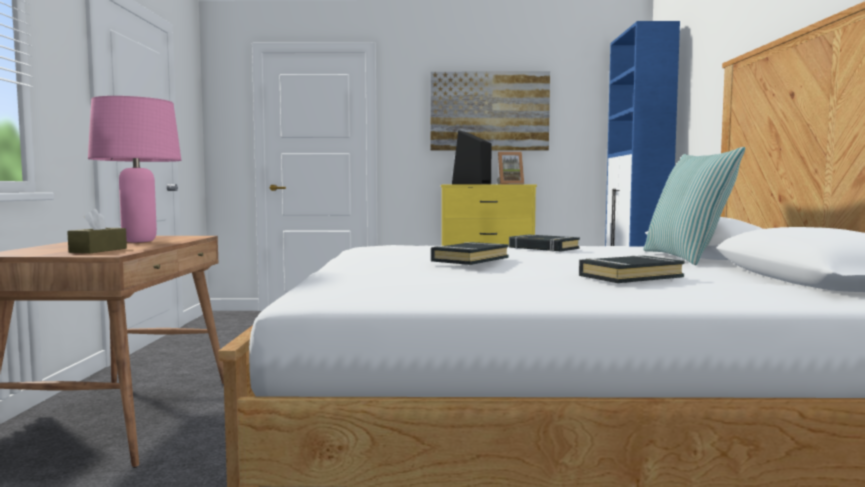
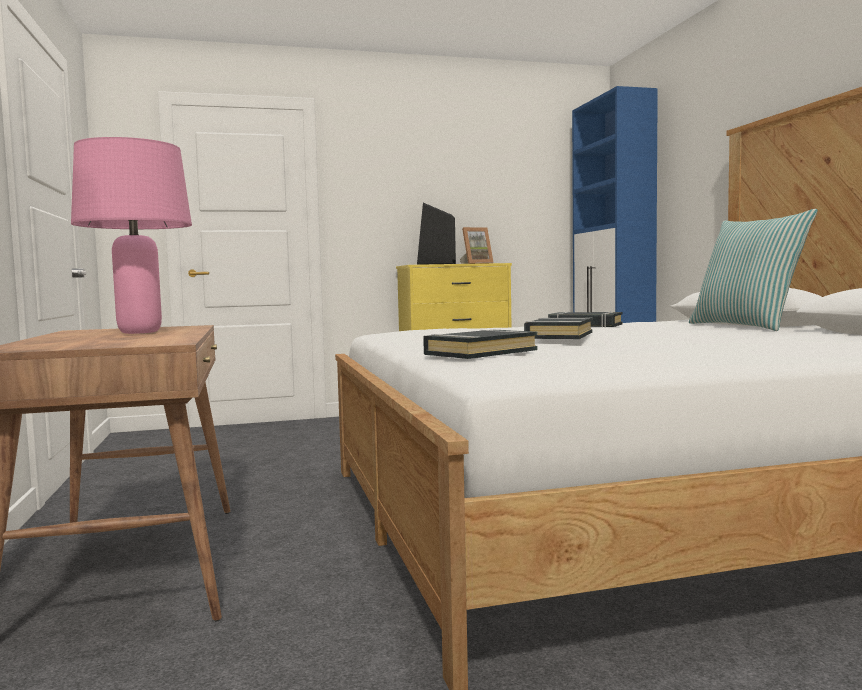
camera: 15 degrees left, 0 degrees up
(98, 250) = (132, 341): brown tissue box -> none
(489, 111) = (447, 182): picture -> none
(630, 276) = (763, 340): black book -> black book (480, 352)

